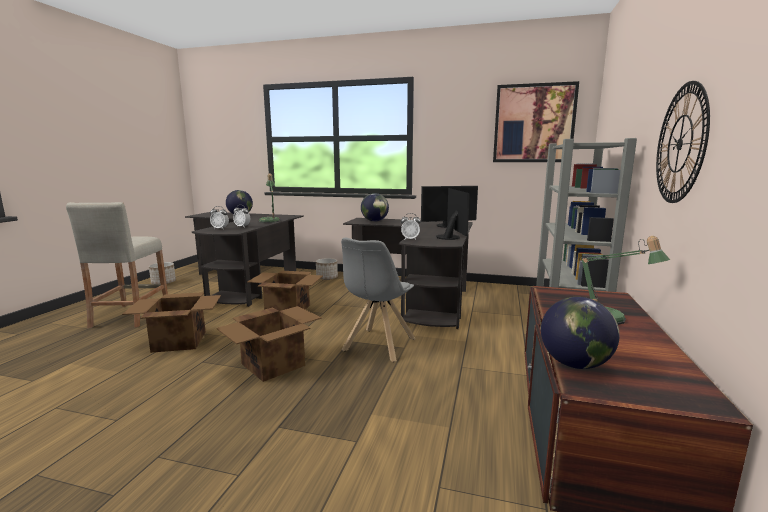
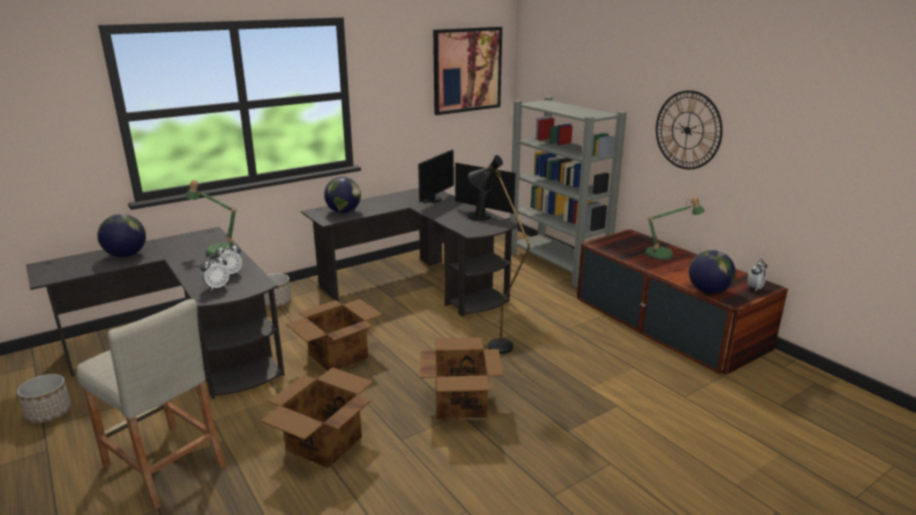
camera: 50 degrees left, 10 degrees up
(378, 346) = (492, 344): grey chair -> black floor lamp
(410, 239) = (462, 229): alarm clock -> alarm clock (754, 288)

